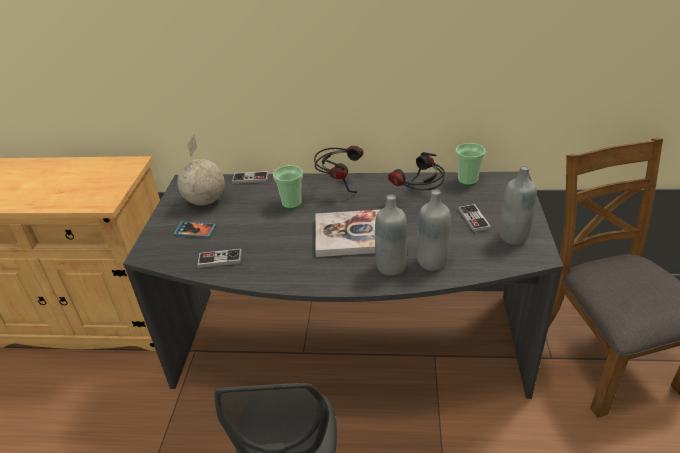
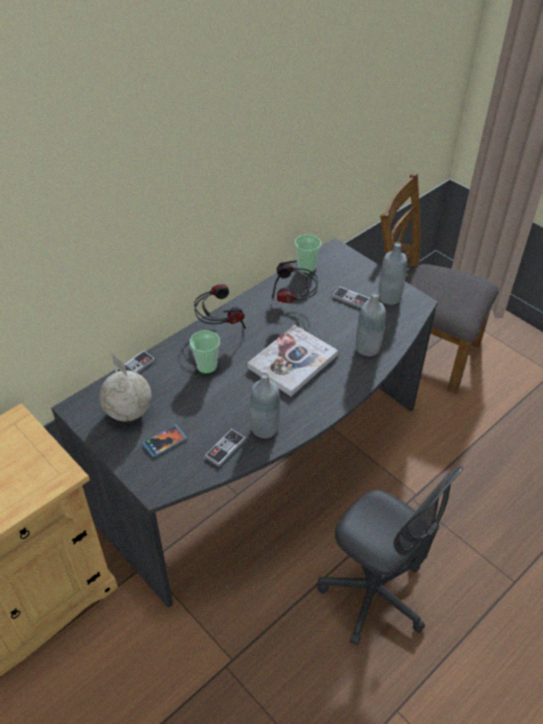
camera: 50 degrees left, 10 degrees up
(391, 267) = (348, 369): grey bottle -> grey bottle (264, 428)

